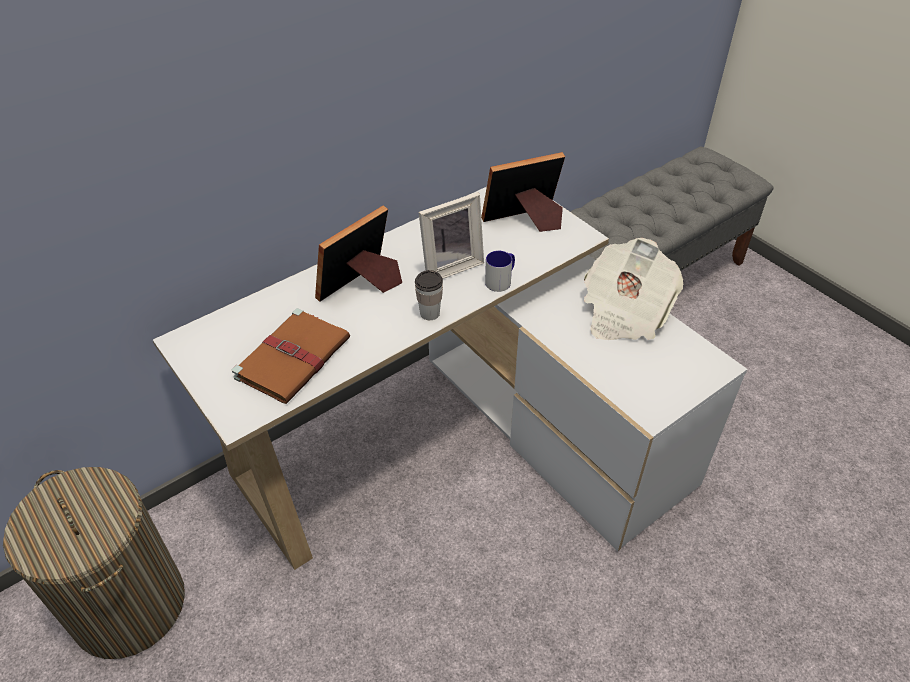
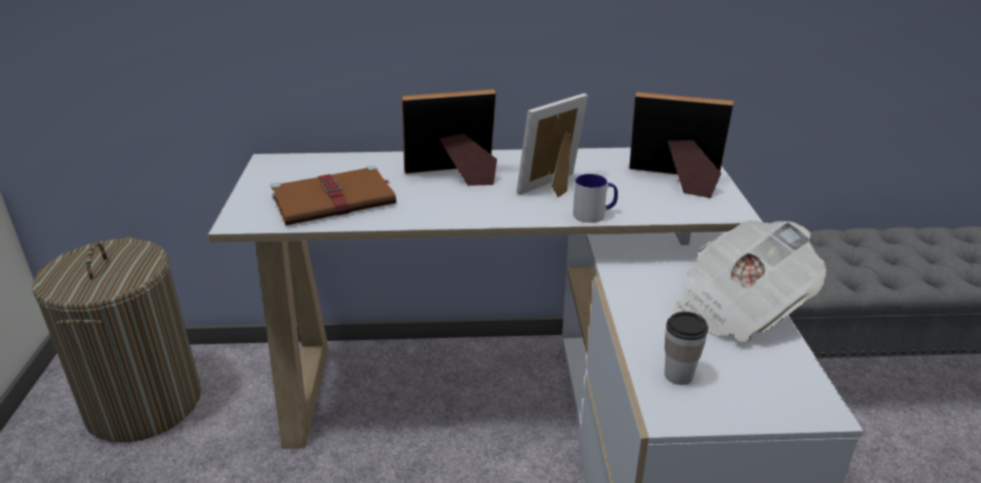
camera: 35 degrees right, 15 degrees down
(430, 313) = (491, 213): cup -> cup (678, 375)
(450, 266) = (554, 188): picture frame -> picture frame turned 135 degrees clockwise

